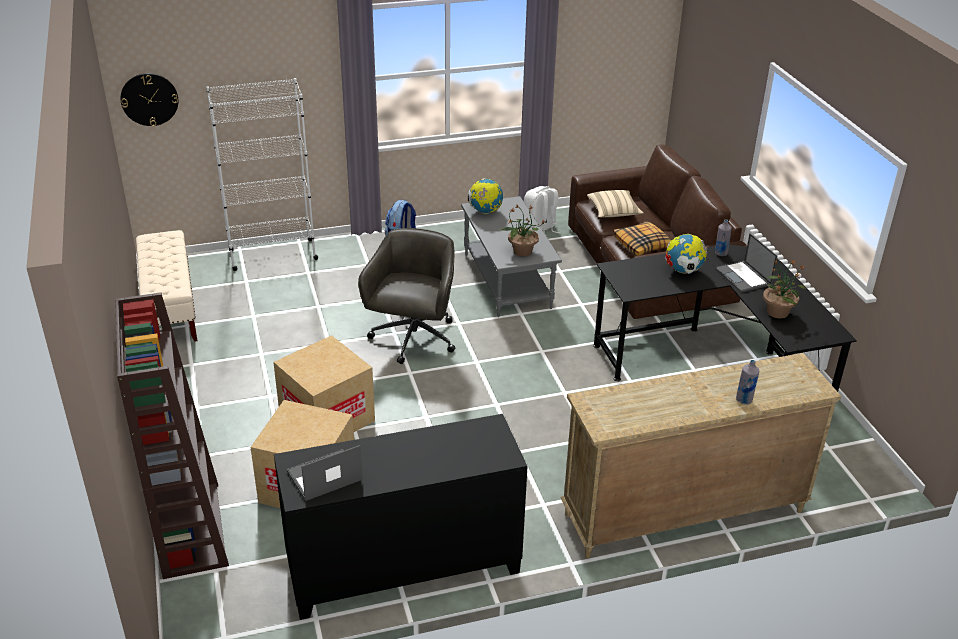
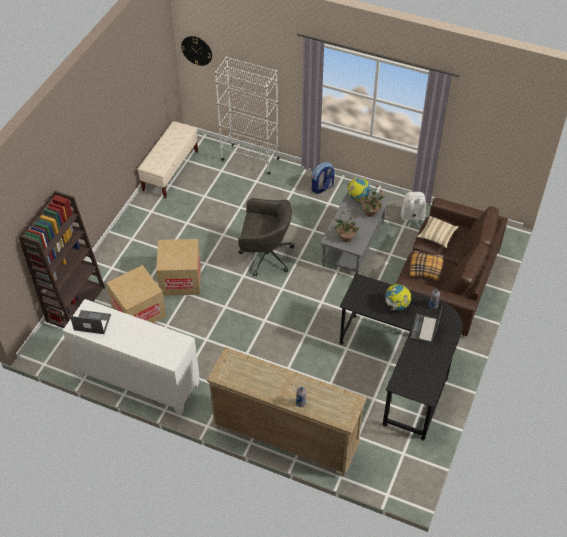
camera: 40 degrees right, 15 degrees up
(403, 568) = (137, 379): black cabinet -> white cabinet
(413, 339) = (265, 256): grey office chair -> grey office chair turned 45 degrees clockwise
(778, 312) = (414, 363): potted plant -> potted plant (371, 212)

